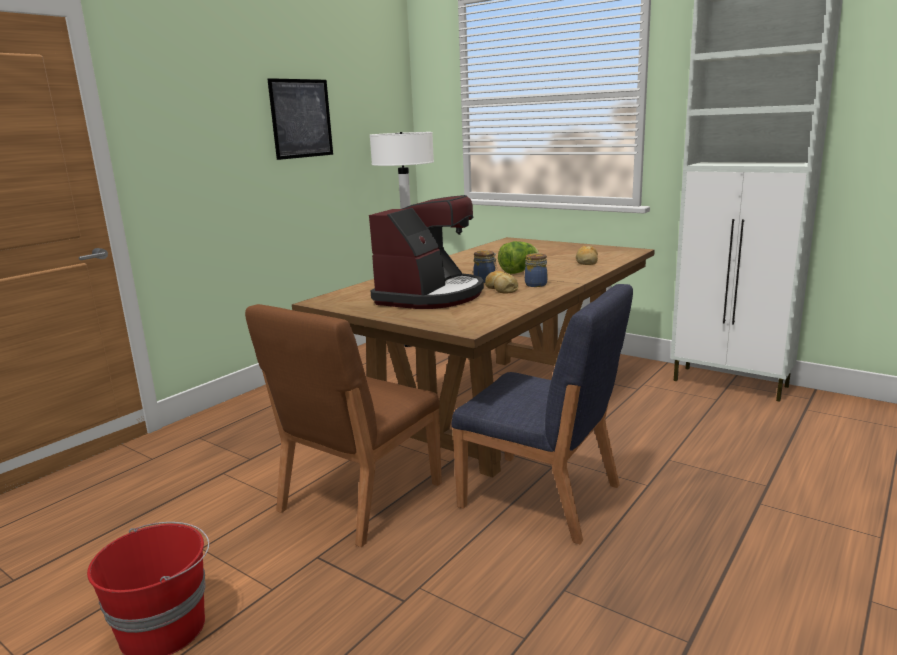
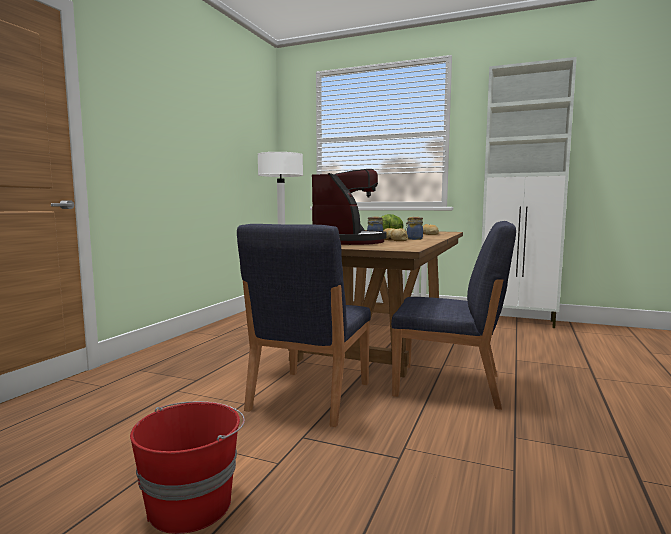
camera: 15 degrees left, 10 degrees down
(301, 118) = (213, 134): picture -> none
(358, 497) = (309, 397): brown chair -> blue chair

